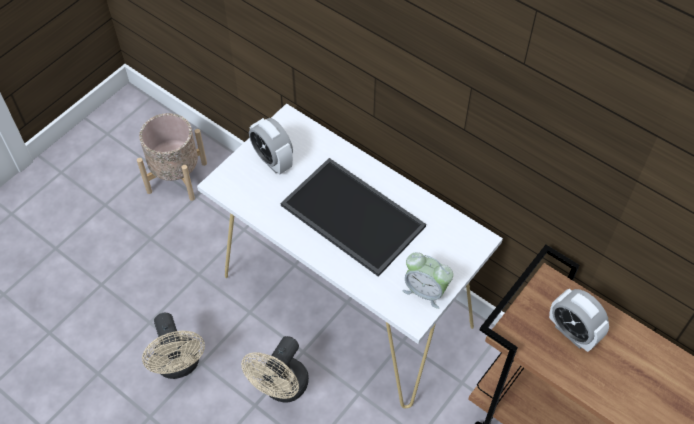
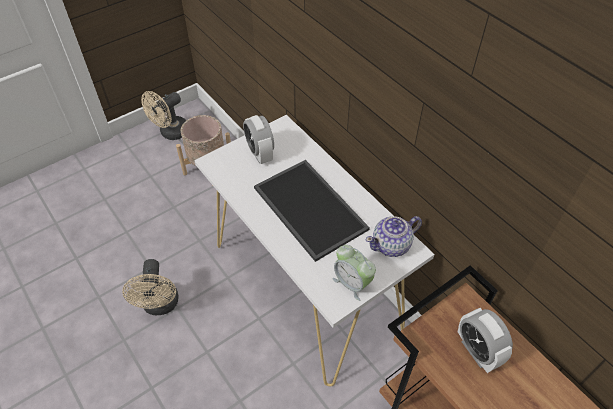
camera: 15 degrees right, 5 degrees down
(281, 388) = (232, 343): beige fan -> beige fan (171, 133)
(455, 238) = (392, 245): none -> teapot

